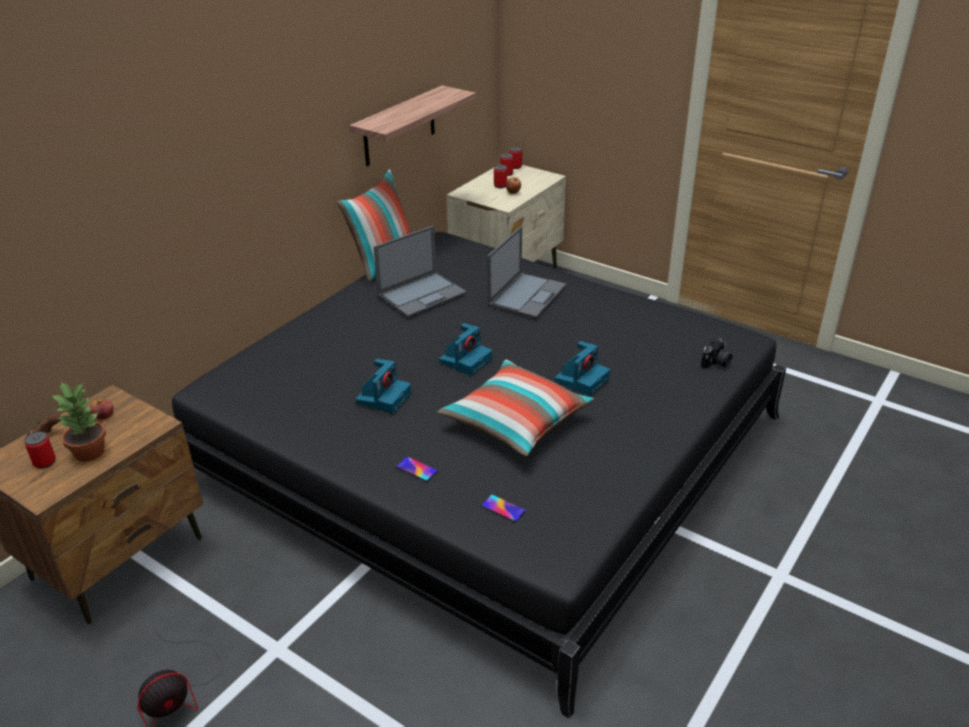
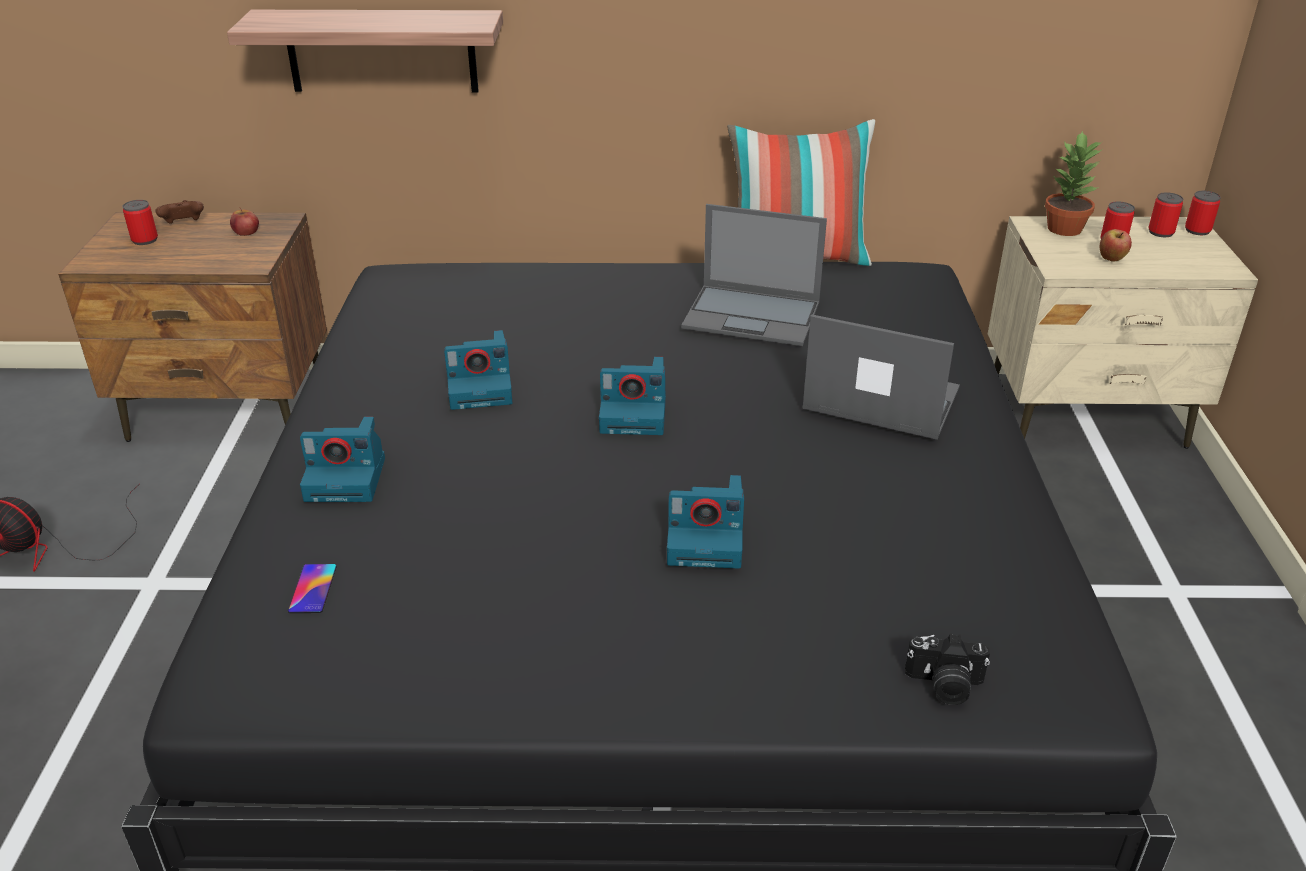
camera: 55 degrees right, 0 degrees up
(90, 451) = (178, 252): potted plant -> potted plant (1065, 228)
(399, 126) = (923, 56): shelf -> shelf (381, 51)
(416, 469) = (348, 478): phone -> camera
(516, 422) = (527, 519): pillow -> none
(527, 295) = (879, 399): laptop -> laptop turned 150 degrees counterclockwise

